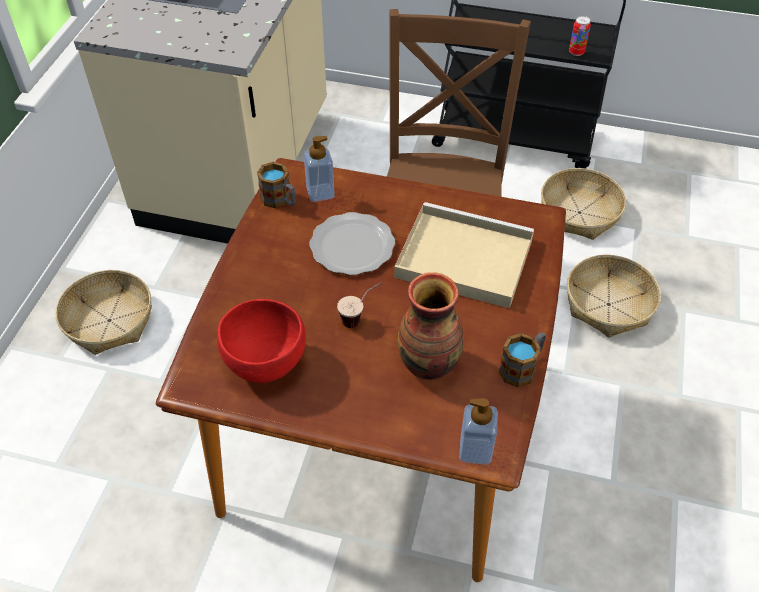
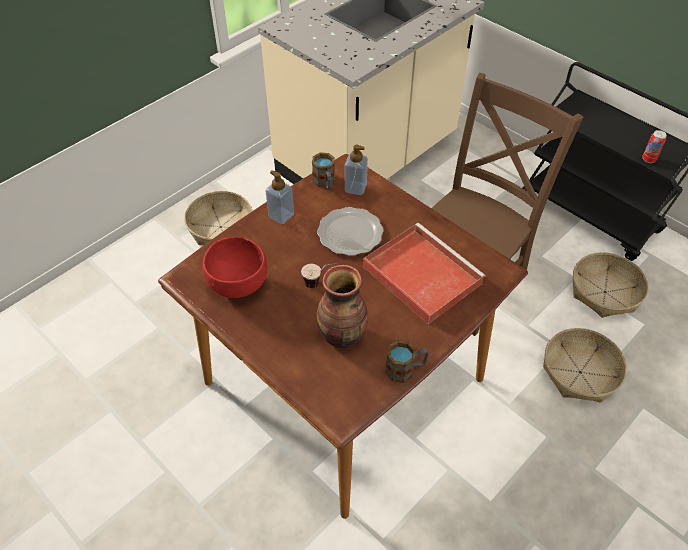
camera: 30 degrees right, 0 degrees up
(461, 258) = (419, 274): beige tray -> red tray
(475, 450) = (330, 408): soap dispenser -> soap dispenser (281, 216)

